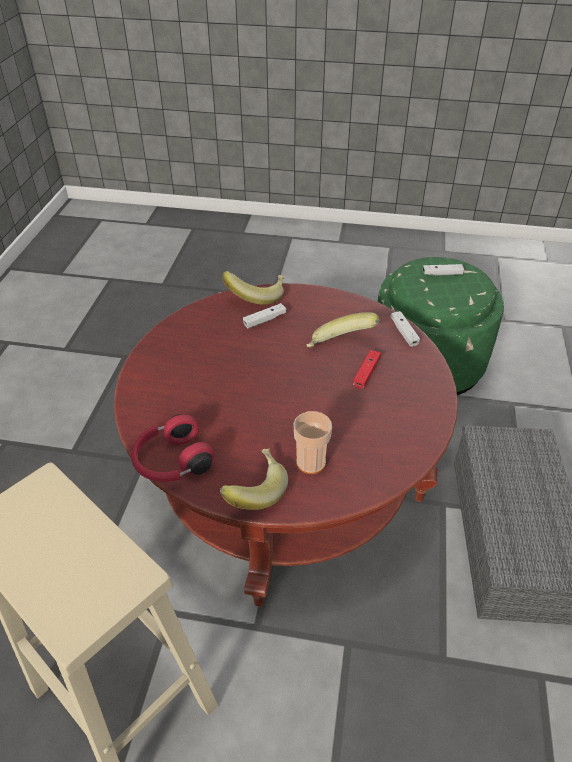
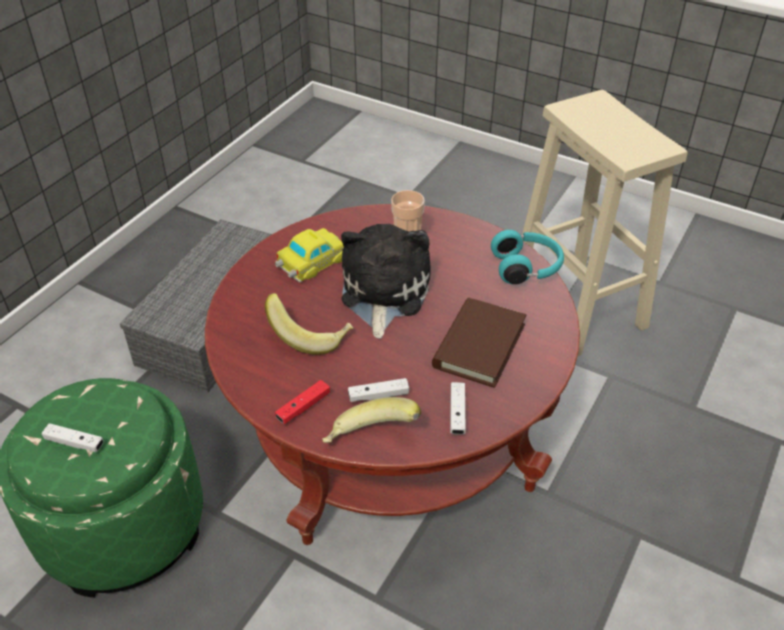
camera: 160 degrees left, 0 degrees up
(172, 462) = (527, 267): red headphones -> turquoise headphones
(201, 371) = (479, 345): none -> brown book
(254, 490) = (463, 233): banana -> none
(303, 396) = (383, 293): none -> plush toy
(366, 373) = (305, 300): red game controller -> red game controller (303, 407)
(389, 410) = (311, 262): none -> toy car
(404, 332) = (228, 334): white game controller -> white game controller (457, 413)

